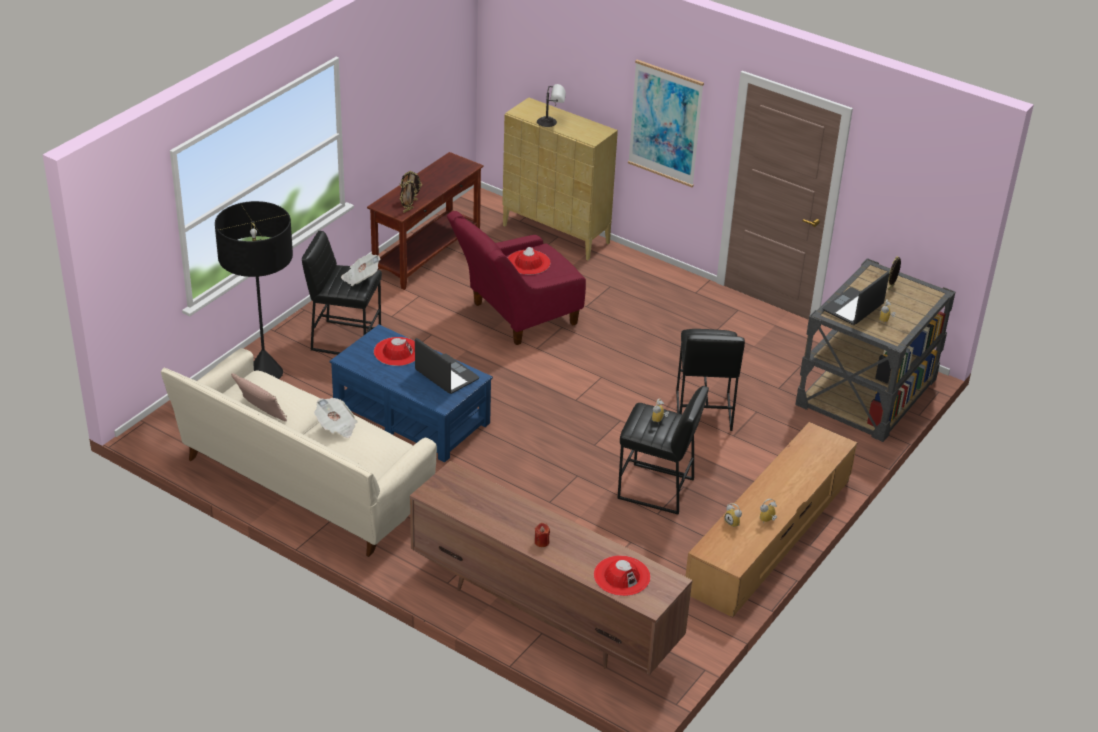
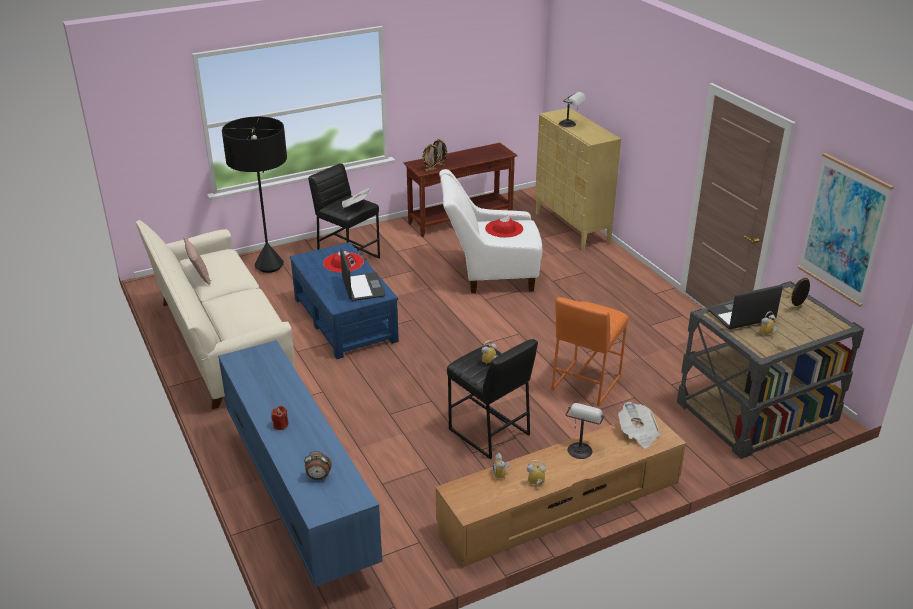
camera: 30 degrees right, 5 degrees down
(336, 426) = (237, 297): newspaper -> newspaper (638, 434)
(516, 316) = (489, 274): red armchair -> white armchair
(542, 614) = (298, 501): brown cabinet -> blue cabinet
(621, 576) = (318, 477): red hat -> alarm clock
(665, 123) = (654, 134): picture -> picture (843, 229)
(703, 411) = (585, 383): black stool -> orange stool
(777, 475) = (580, 447): none -> table lamp

